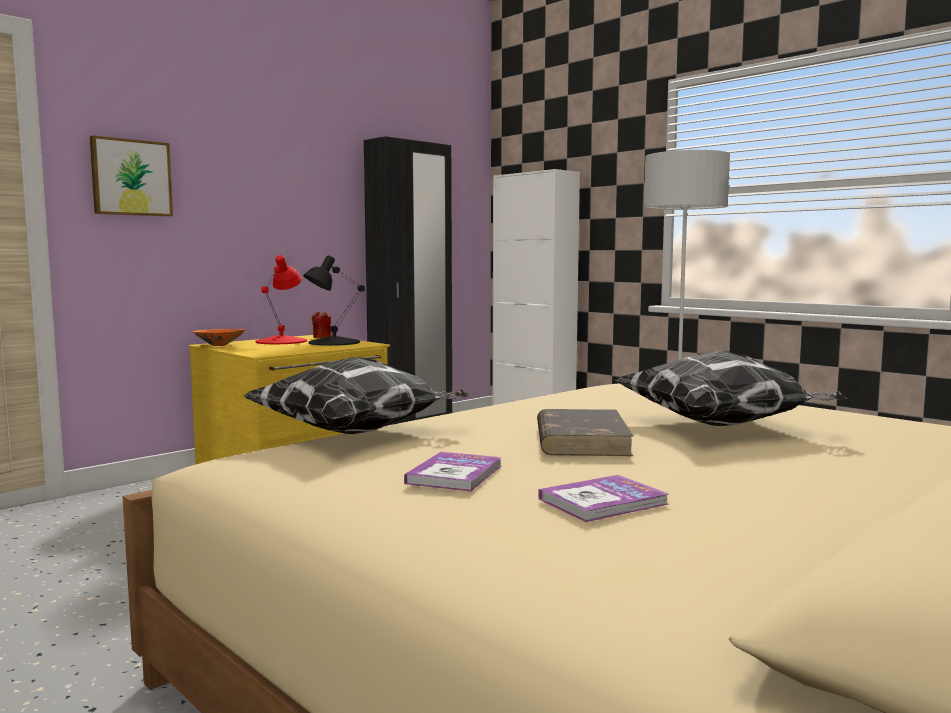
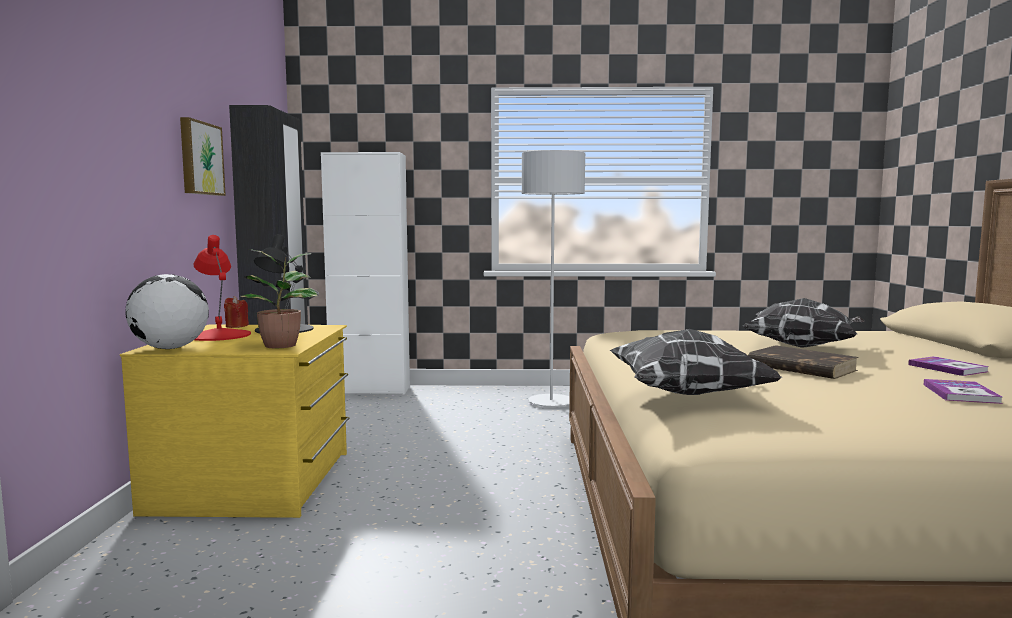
camera: 45 degrees left, 0 degrees up
(131, 178) = (53, 130): picture -> picture (199, 158)
(219, 345) = (170, 348): orange bowl -> globe
(277, 351) = (283, 345): none -> potted plant
(455, 474) = (865, 400): book -> book (947, 368)

